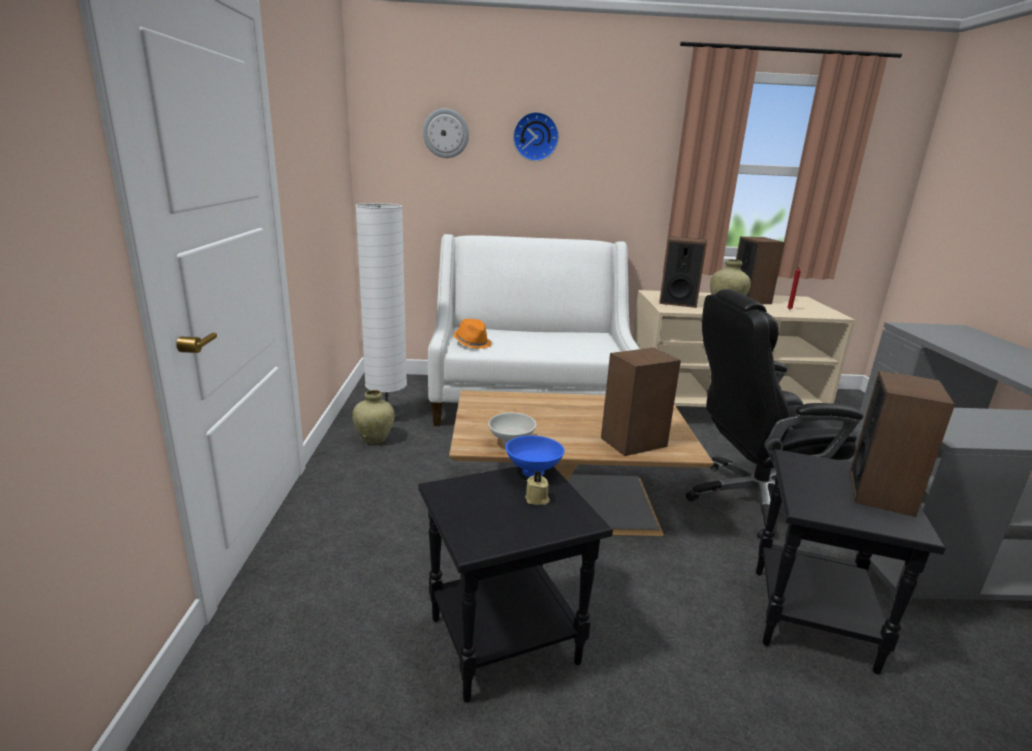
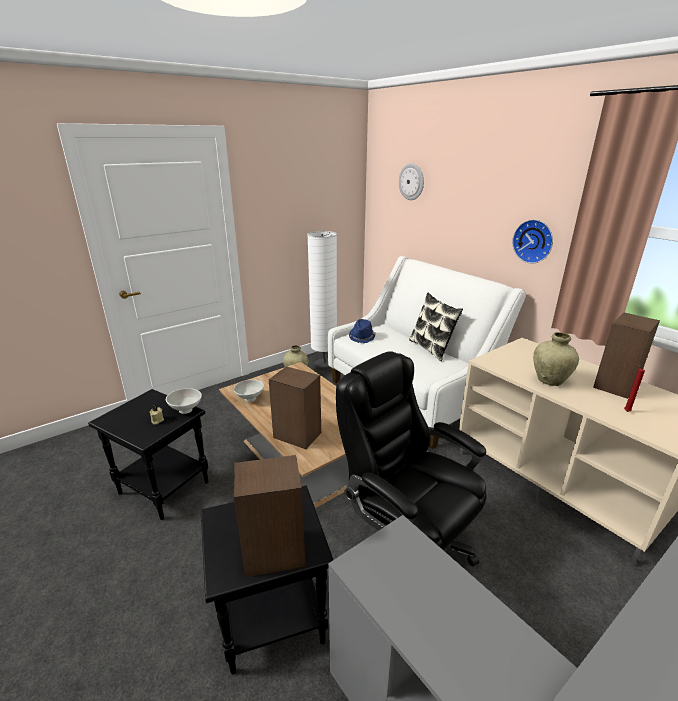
camera: 55 degrees right, 5 degrees up
(472, 343) = (362, 337): orange hat -> blue hat
(532, 471) = (186, 409): blue bowl -> white bowl
(535, 136) = (467, 186): wall clock -> wall clock (534, 241)
(551, 332) = (431, 348): none -> pillow
(678, 302) = (518, 359): speaker -> none

